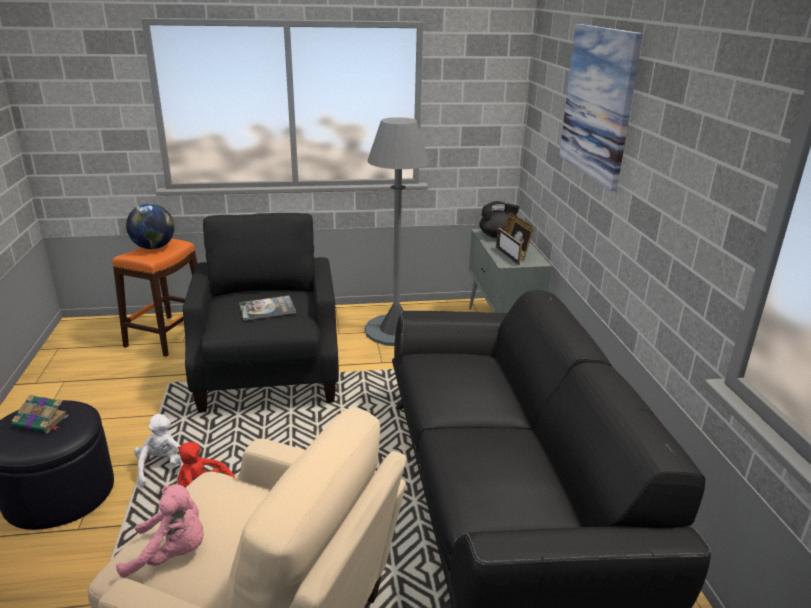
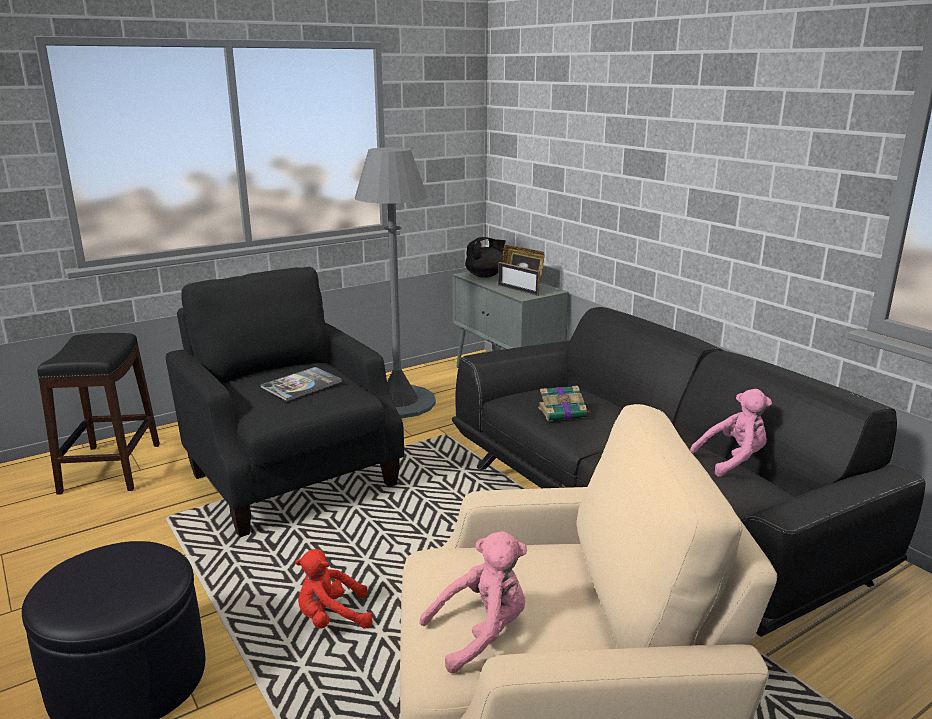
camera: 25 degrees left, 5 degrees down
(42, 422) = (107, 574): book -> book (563, 412)
(154, 247) = (87, 346): globe -> none
(163, 468) = (251, 607): white plush toy -> none
(167, 335) = (110, 468): orange stool -> black stool
(542, 472) = (733, 460): none -> pink plush toy
(598, 103) = (619, 107): picture -> none

